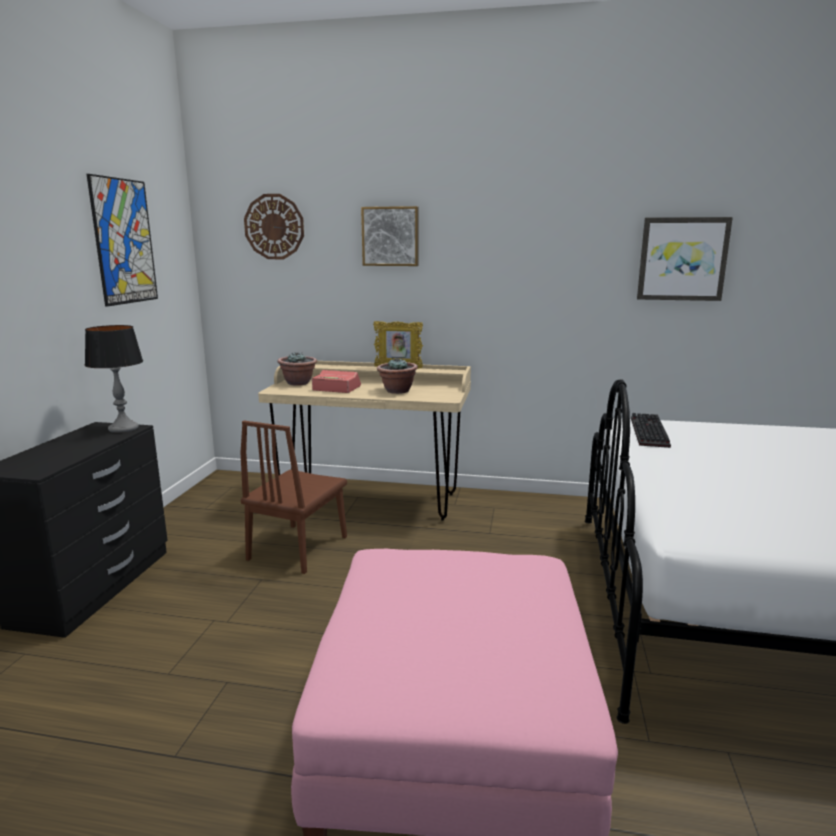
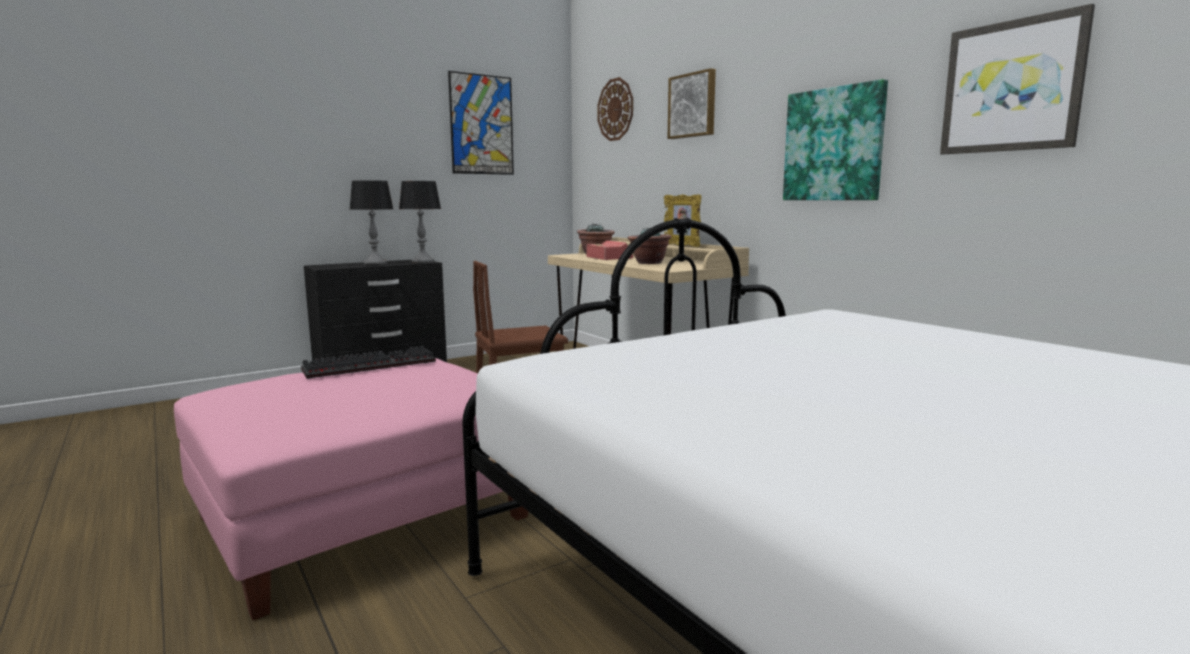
camera: 45 degrees right, 5 degrees down
(72, 446) = (375, 263): none -> table lamp
(547, 285) = (833, 145): none -> picture
(647, 432) = (821, 319): keyboard -> keyboard (371, 365)

